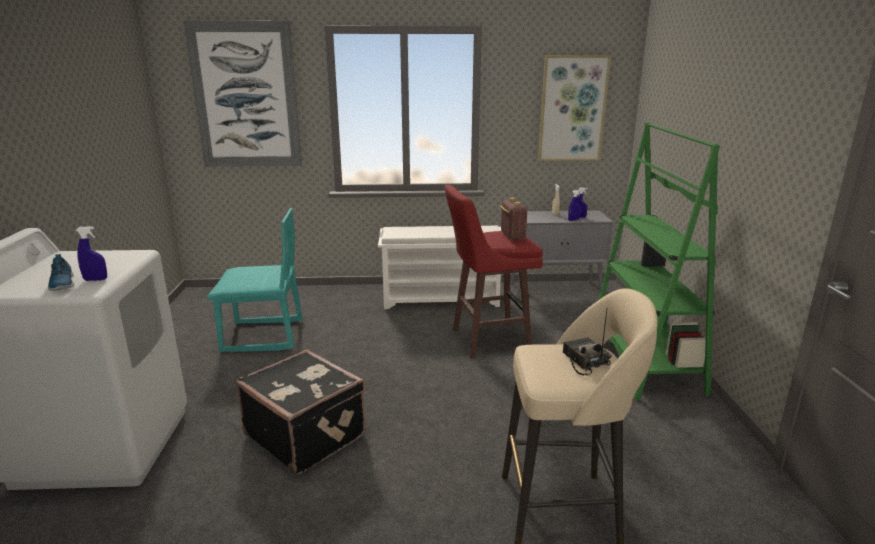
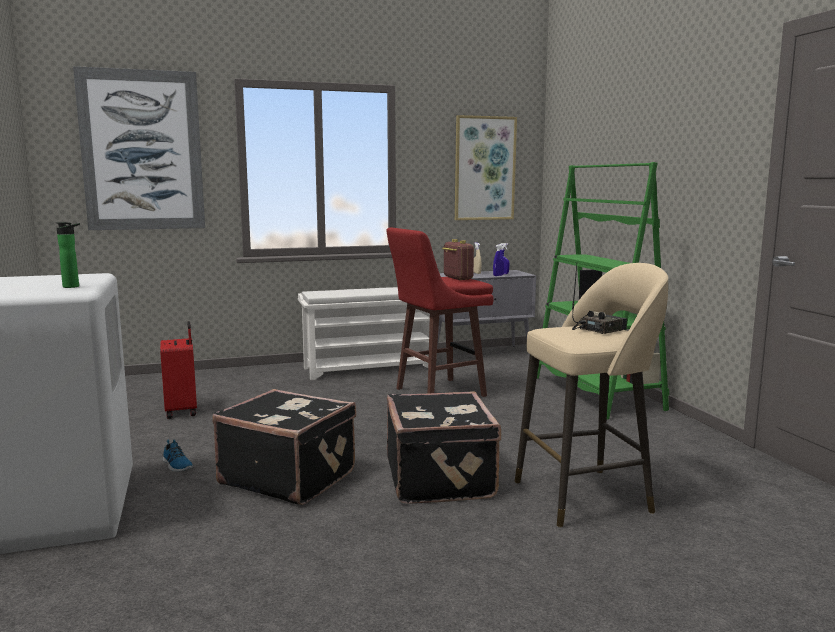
camera: 15 degrees left, 10 degrees down
(61, 283) = (35, 289): shoe -> shoe (176, 465)
(95, 280) = (73, 286): blue spray bottle -> bottle
(263, 336) = (182, 411): turquoise chair -> red suitcase
(436, 459) = (441, 478): none -> black suitcase
(583, 361) = (598, 330): radio -> radio turned 90 degrees clockwise

